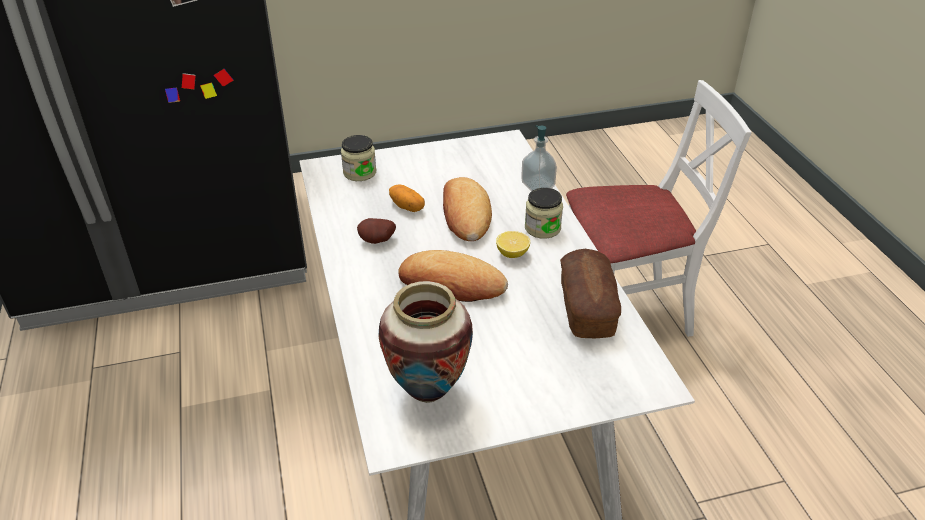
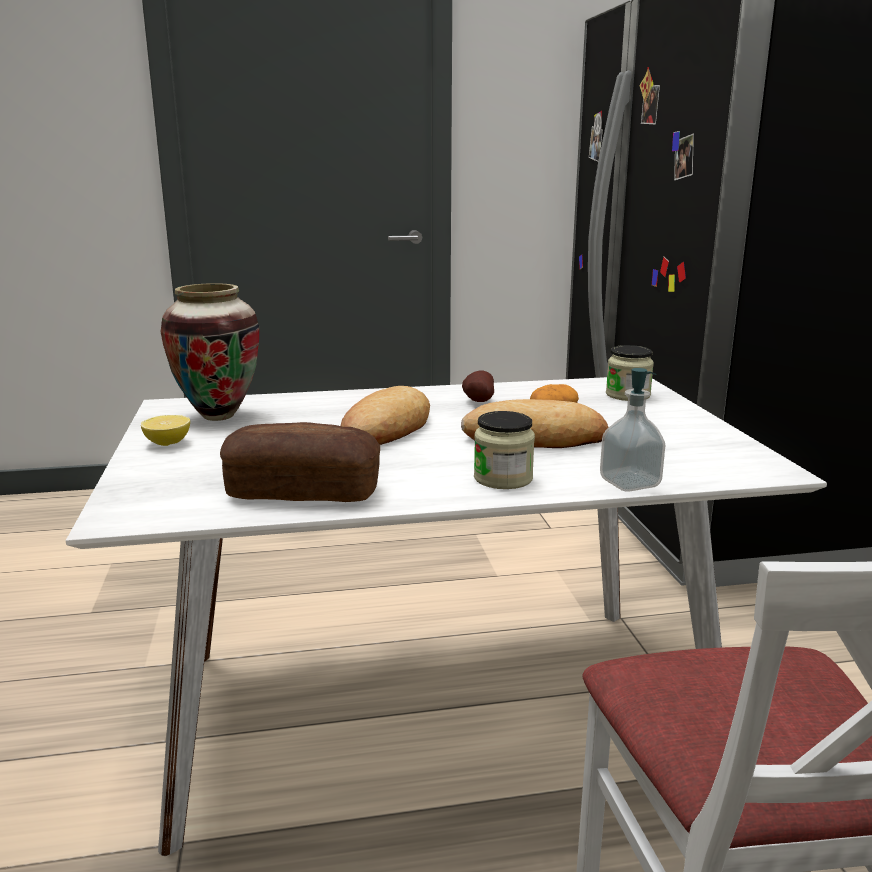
camera: 95 degrees right, 20 degrees down
(512, 254) = (441, 458): lemon -> lemon (168, 443)

